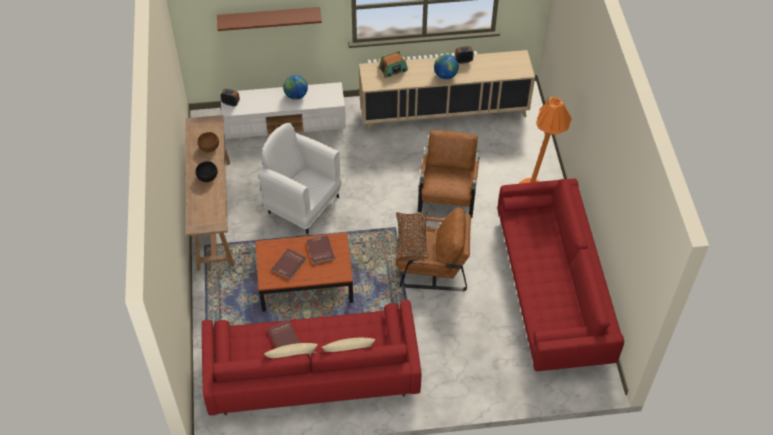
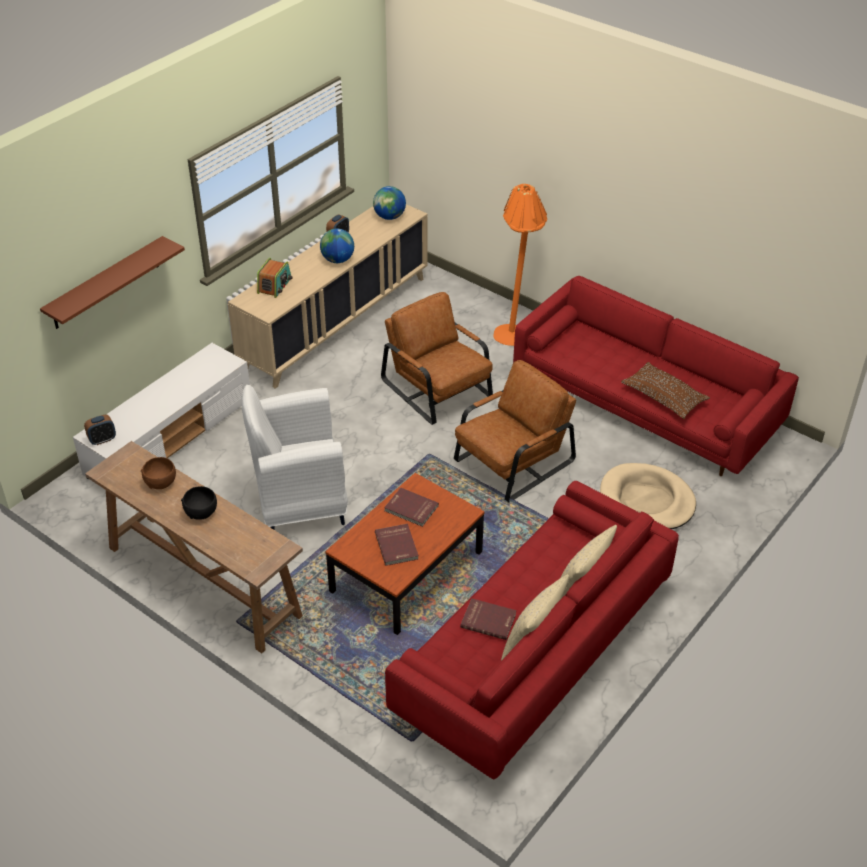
camera: 45 degrees left, 10 degrees down
(296, 95) = (175, 385): globe -> globe (389, 217)
(411, 239) = (489, 433): brown pillow -> brown pillow (663, 397)
(473, 345) = (646, 501): none -> beige dog bed

